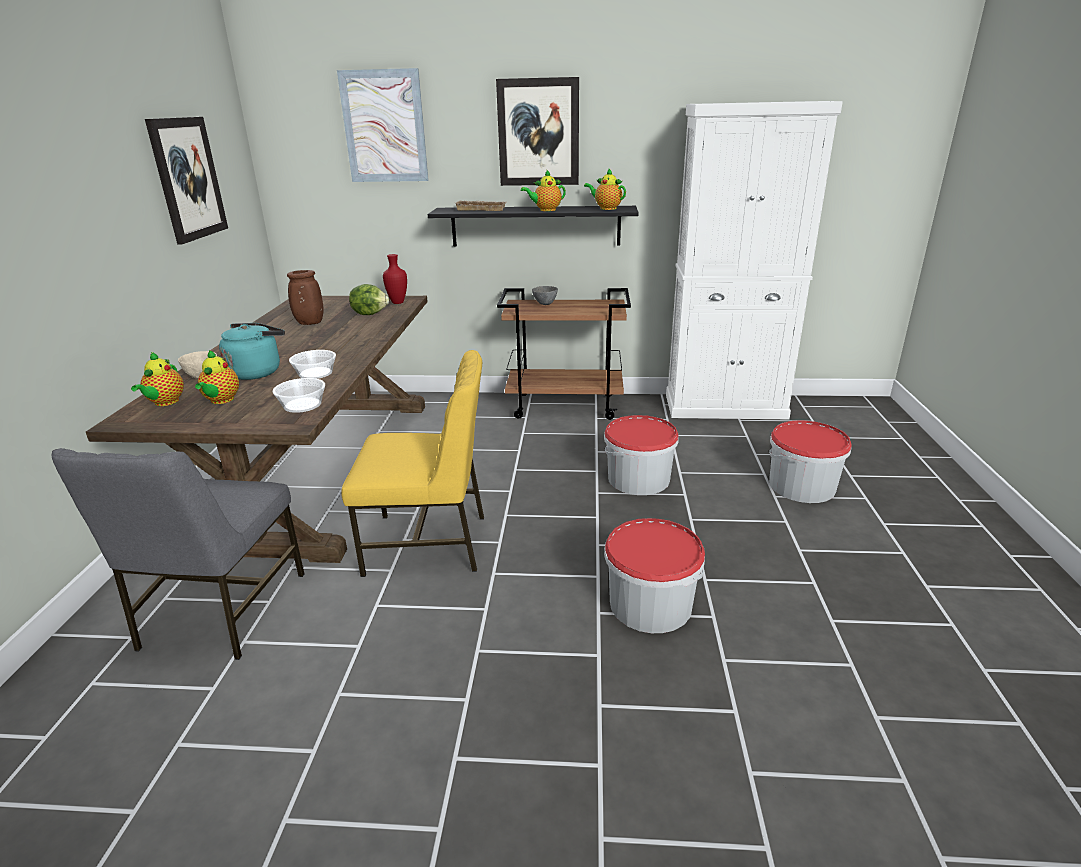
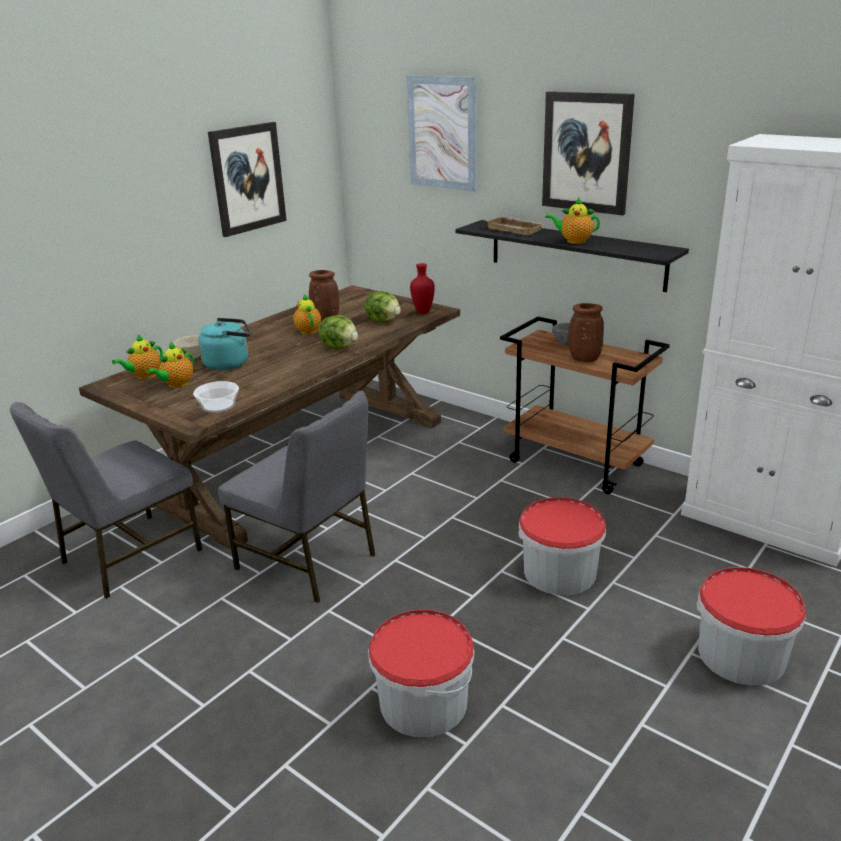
camera: 35 degrees right, 0 degrees up
(316, 373) = (265, 376): bowl -> none
(358, 338) = (340, 347): none -> lettuce
(429, 544) = (308, 561): yellow chair -> grey chair
(573, 310) = (583, 359): none -> brown vase
(606, 208) = (642, 249): teapot -> teapot (308, 330)

